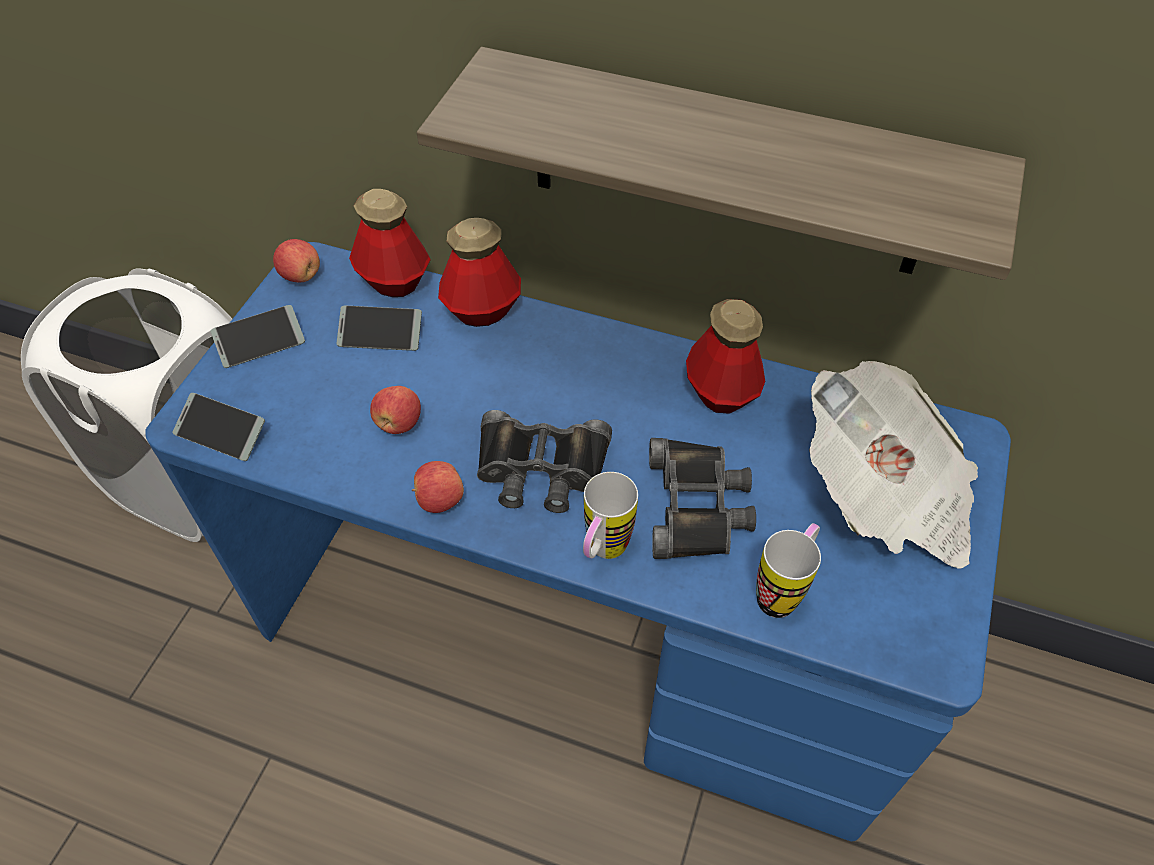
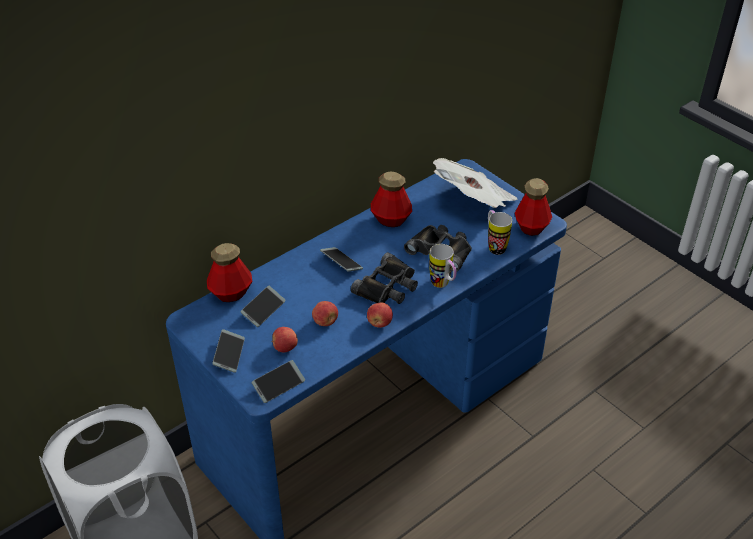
camera: 60 degrees left, 10 degrees down
(301, 275) = (193, 325): apple -> apple (285, 347)
(482, 310) = (279, 271): bottle -> bottle (531, 227)
(556, 377) = (341, 263): none -> phone
(727, 166) = (349, 127): shelf -> none

